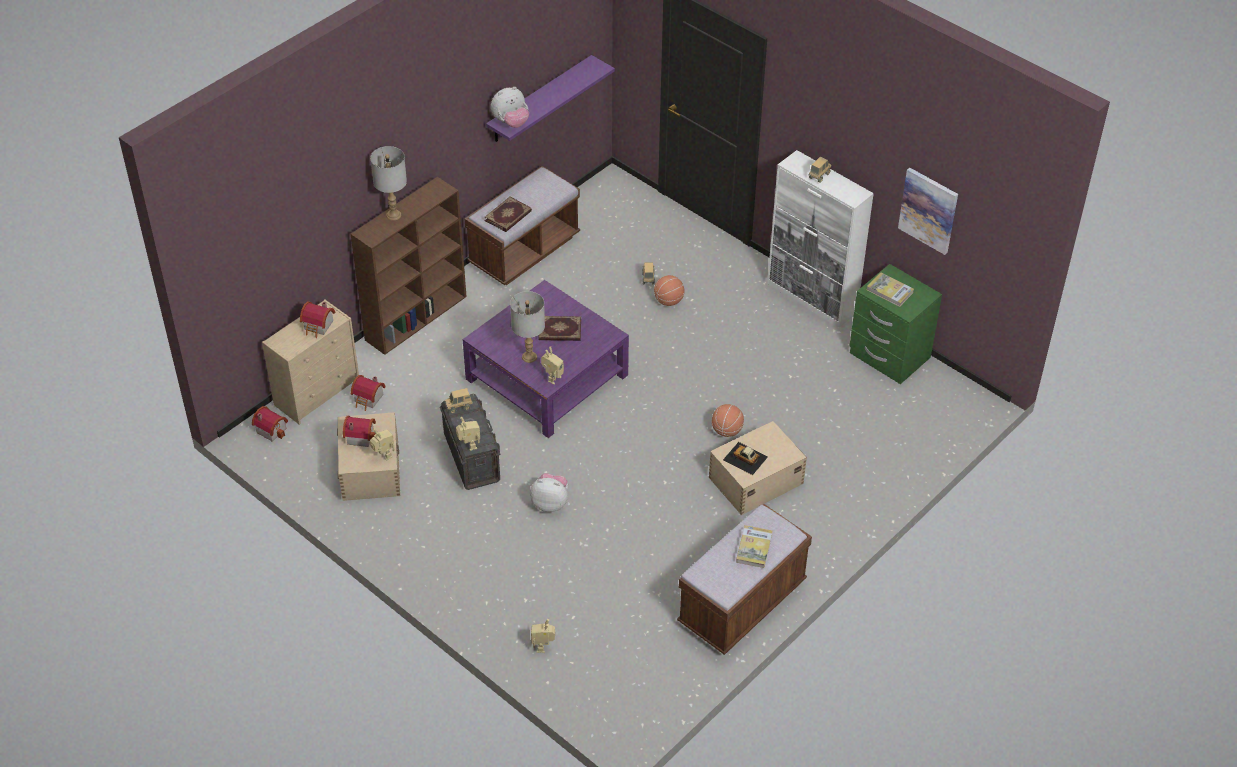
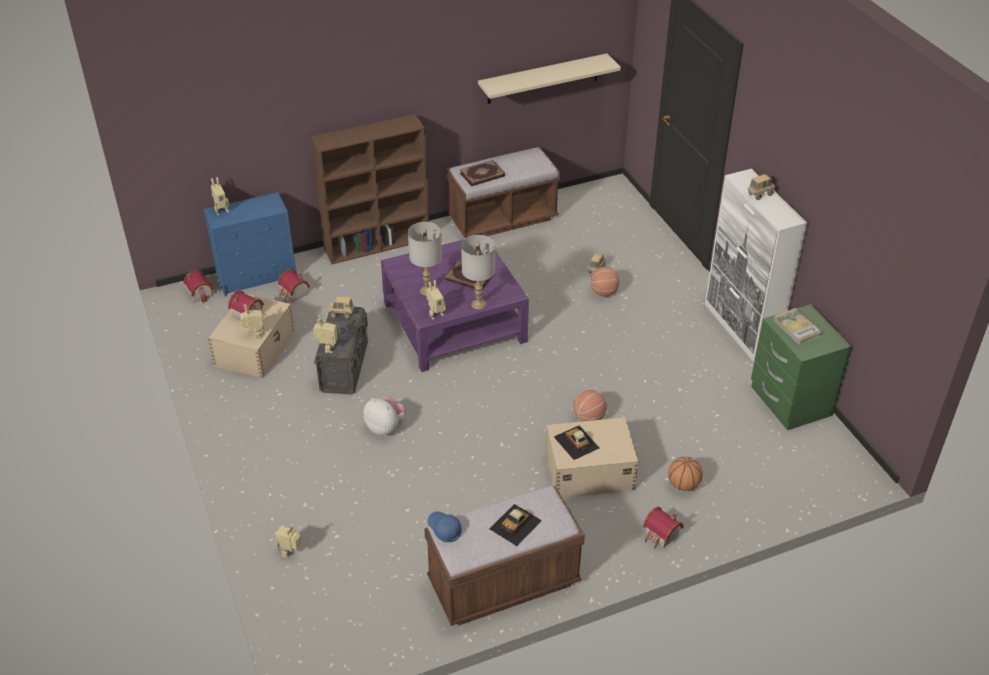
camera: 25 degrees right, 5 degrees down
(282, 338) = (221, 210): none -> toy robot
(318, 326) = (256, 210): toy house -> toy house (661, 536)
(318, 392) = (258, 276): beige dresser -> blue dresser
(393, 215) = (356, 132): grey table lamp -> grey table lamp (478, 304)
(511, 122) = (499, 85): plush toy -> none
(540, 100) = (543, 79): purple shelf -> beige shelf
(698, 573) = (444, 529): none -> blue cap
(754, 548) = (516, 524): book -> toy car
(840, 464) = (683, 485): none -> basketball
(928, 210) = (852, 248): picture -> none

